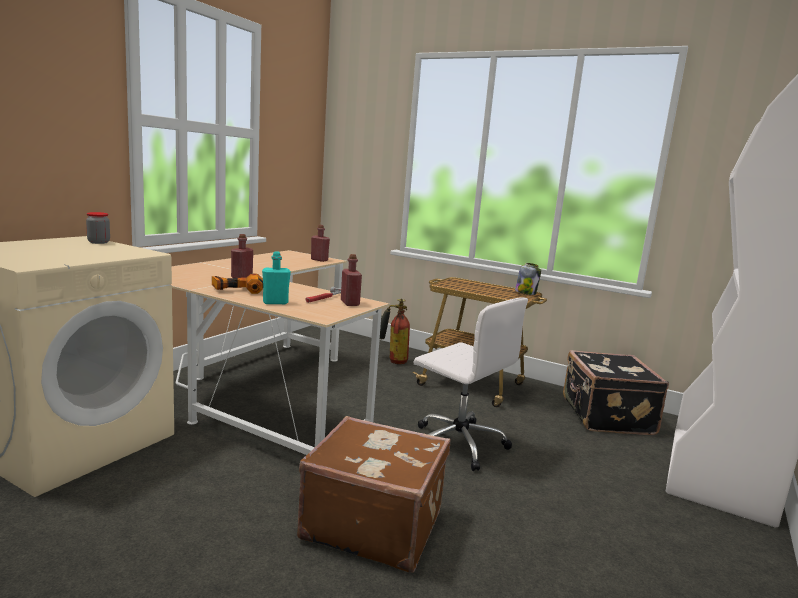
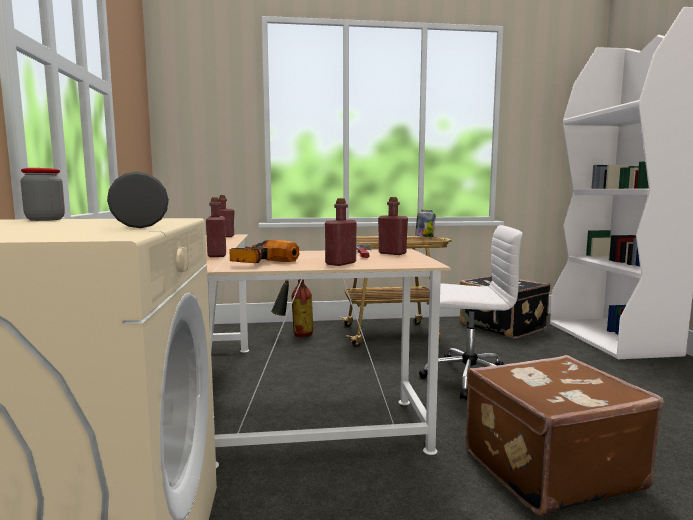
camera: 35 degrees left, 5 degrees down
(102, 255) = (139, 223): none -> grey dumbbell
(275, 302) = (340, 263): turquoise bottle -> red bottle

